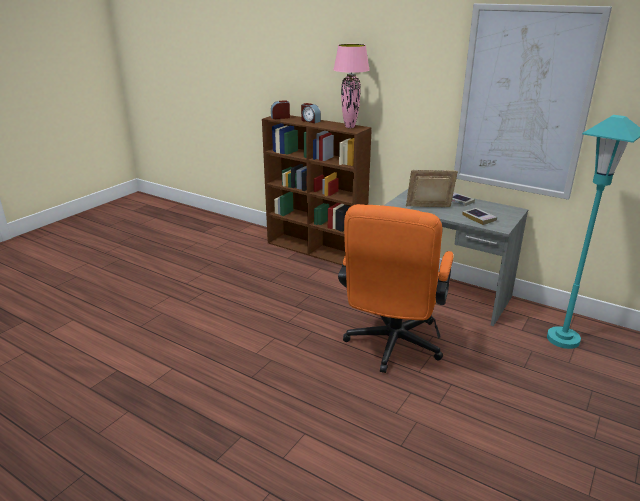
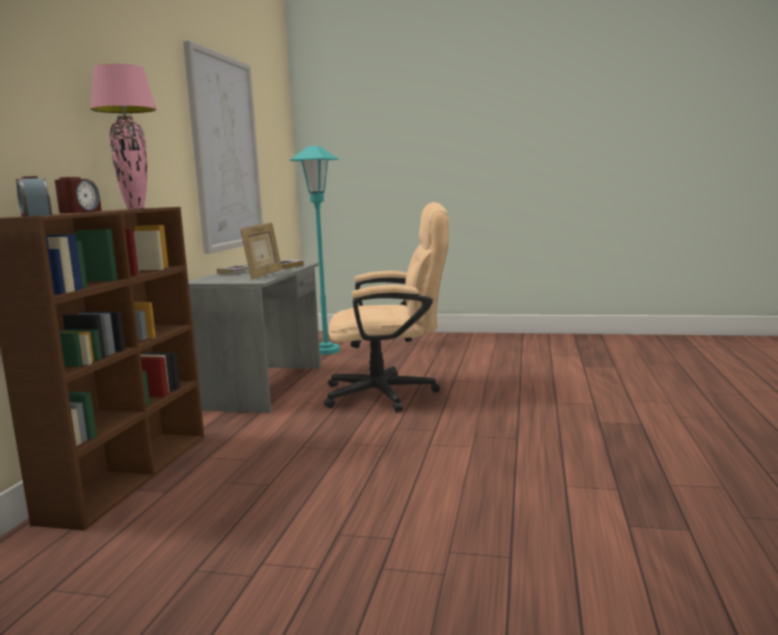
camera: 110 degrees left, 15 degrees down
(391, 347) = (391, 393): orange office chair -> beige office chair
(429, 208) = (264, 275): picture frame -> picture frame turned 135 degrees counterclockwise

